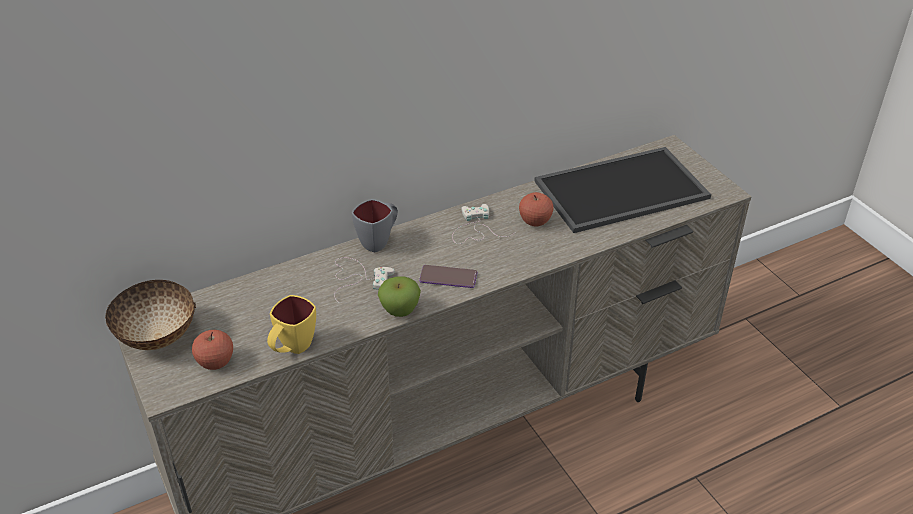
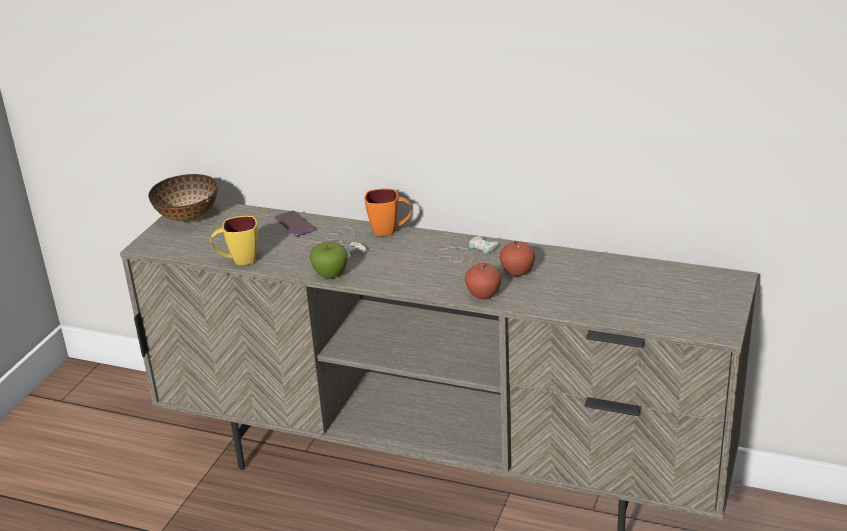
camera: 50 degrees right, 10 degrees down
(216, 362) = (191, 245): apple -> apple (483, 295)
(379, 241) = (390, 231): grey mug -> orange mug
(448, 277) = (394, 273): phone -> phone (295, 224)
(621, 191) = (625, 287): tray -> none

